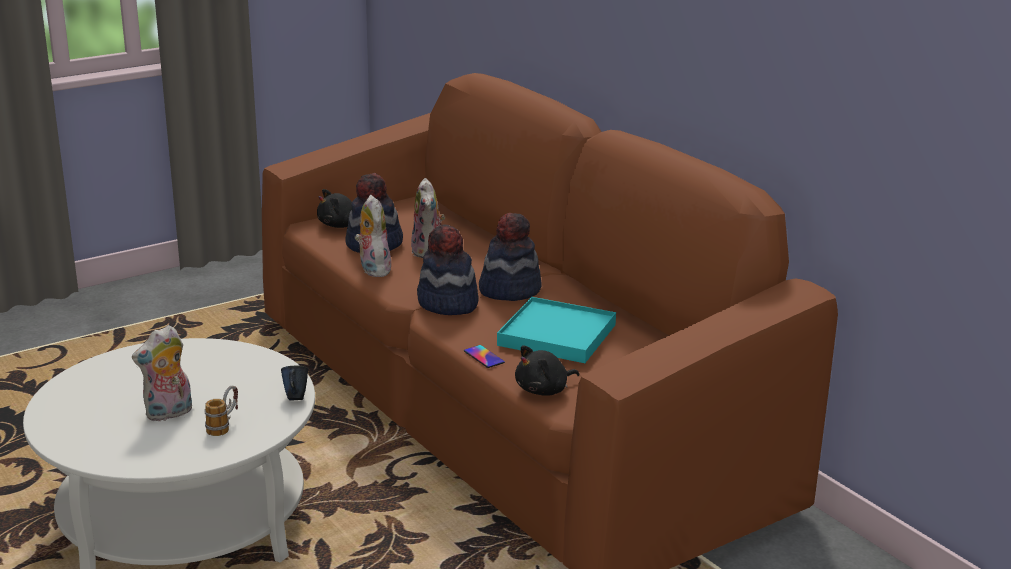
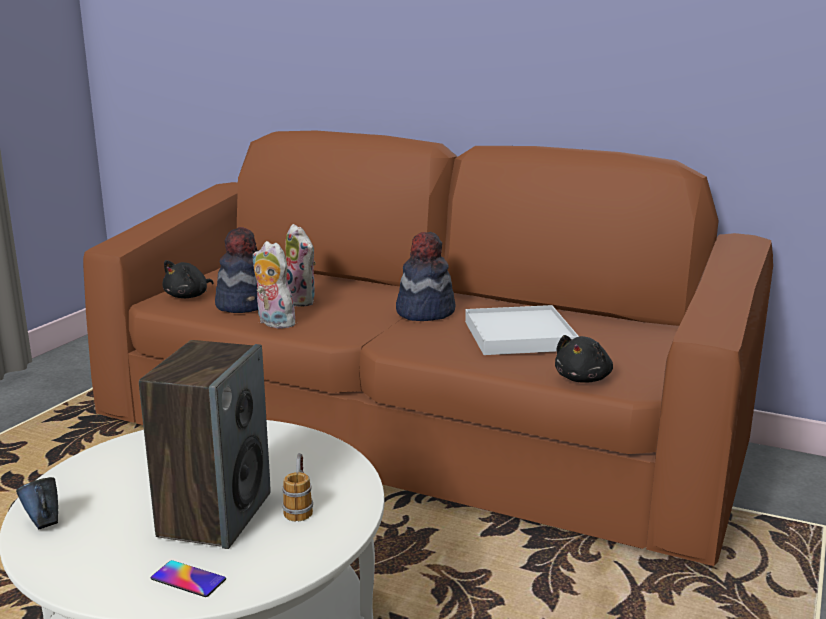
camera: 30 degrees left, 5 degrees down
(169, 414) = (215, 514): plush toy -> speaker
(295, 397) = (338, 455): blue mug -> blue mug (43, 524)
(447, 304) = (388, 333): hat -> none
(484, 357) = (488, 366): phone -> phone (188, 579)
(557, 335) = (519, 335): turquoise tray -> white tray

